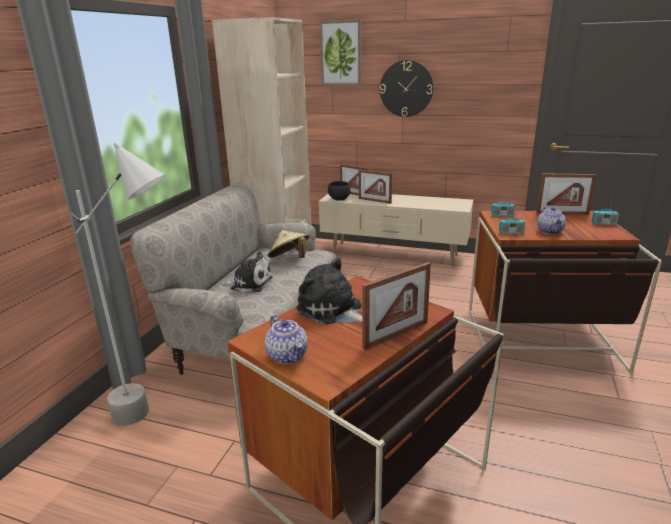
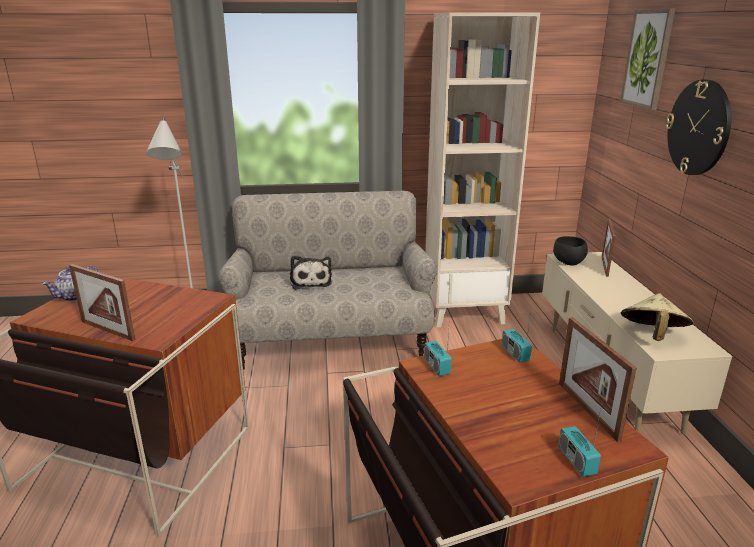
camera: 65 degrees right, 0 degrees up
(289, 259) = (379, 285): beige hat -> beige hat (651, 336)
(332, 310) = (154, 297): plush toy -> none
(374, 201) = (597, 283): picture frame -> none
(550, 231) = (471, 400): teapot -> none

